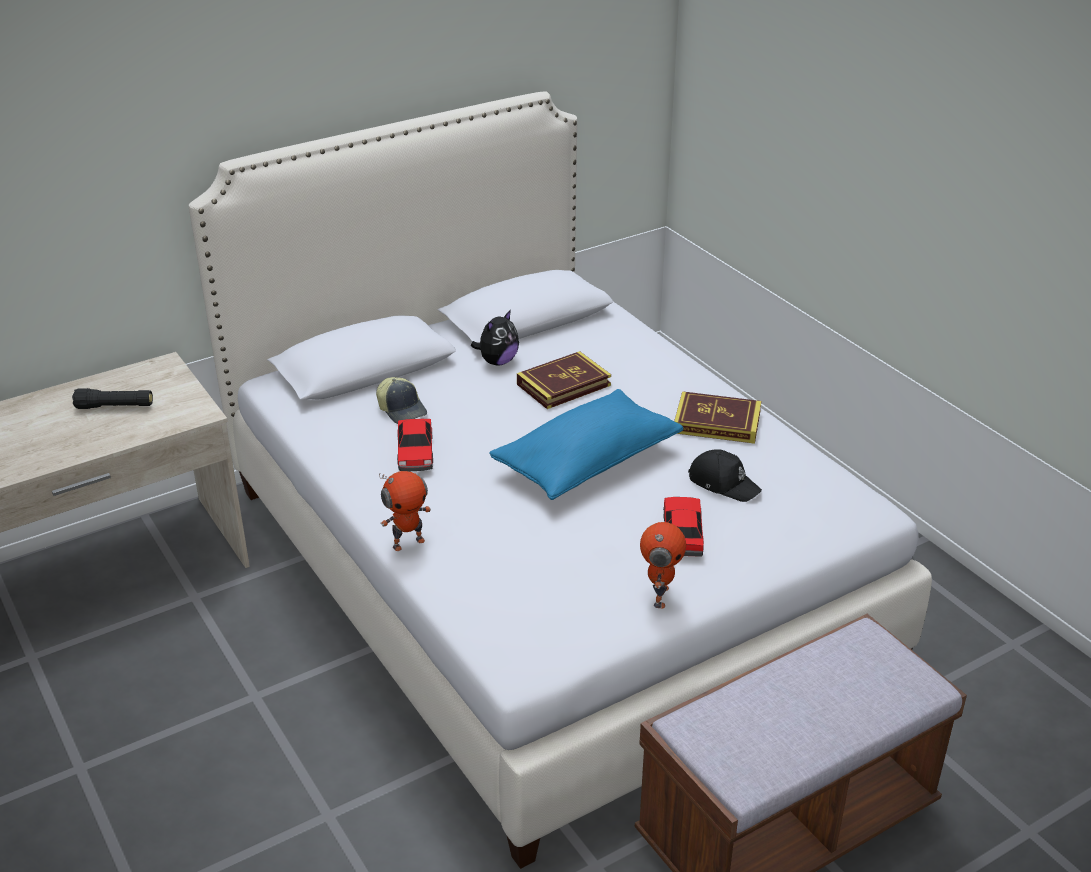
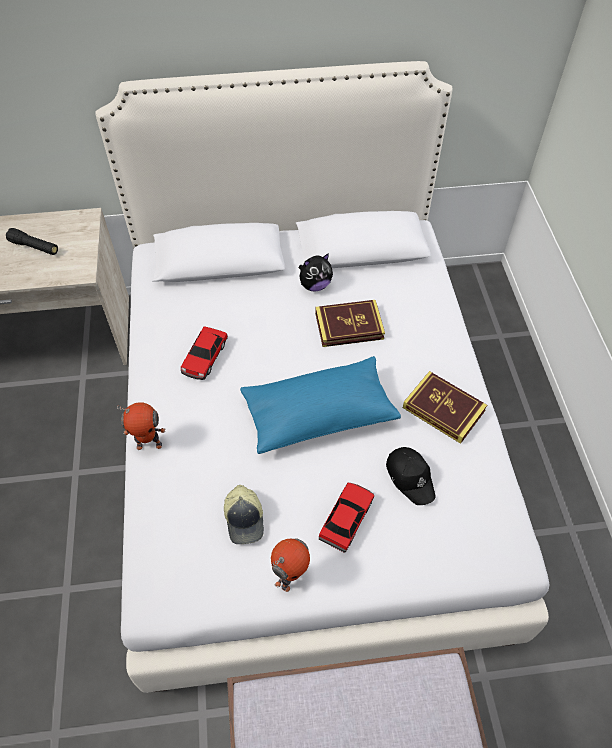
camera: 25 degrees right, 20 degrees up
(402, 409) = (221, 310): cap -> cap (245, 519)

